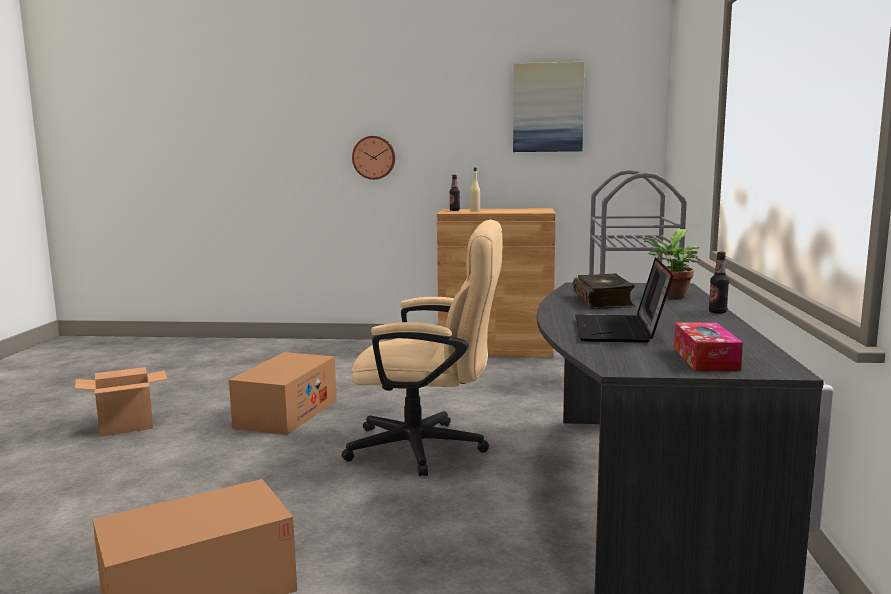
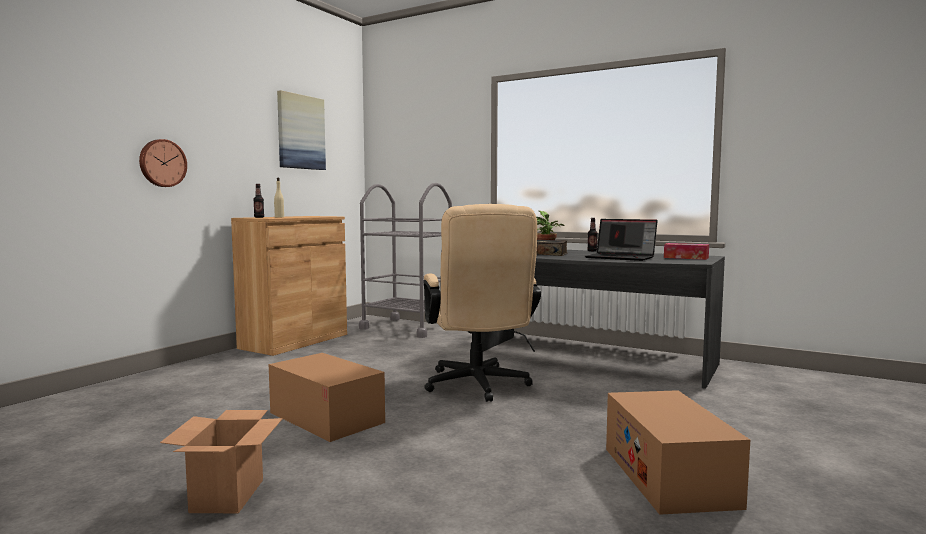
camera: 65 degrees left, 5 degrees down
(429, 448) = (478, 387): beige office chair -> beige office chair turned 135 degrees clockwise

